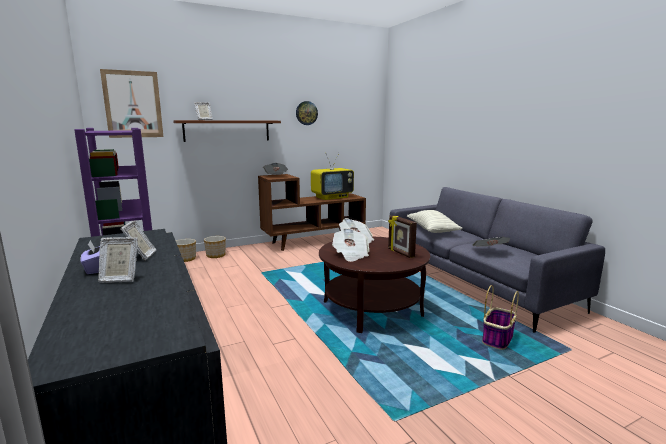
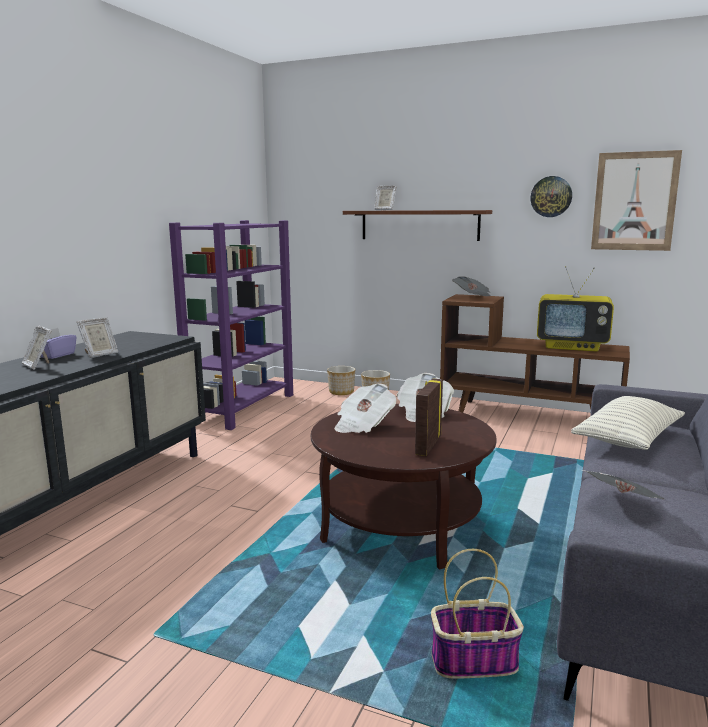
camera: 50 degrees right, 0 degrees up
(133, 104) = (312, 191): picture -> picture (634, 201)

